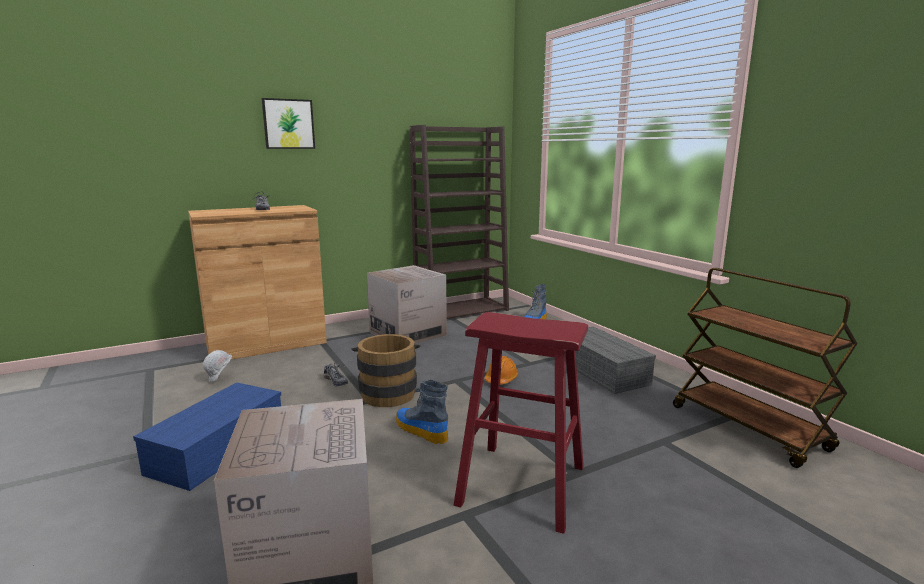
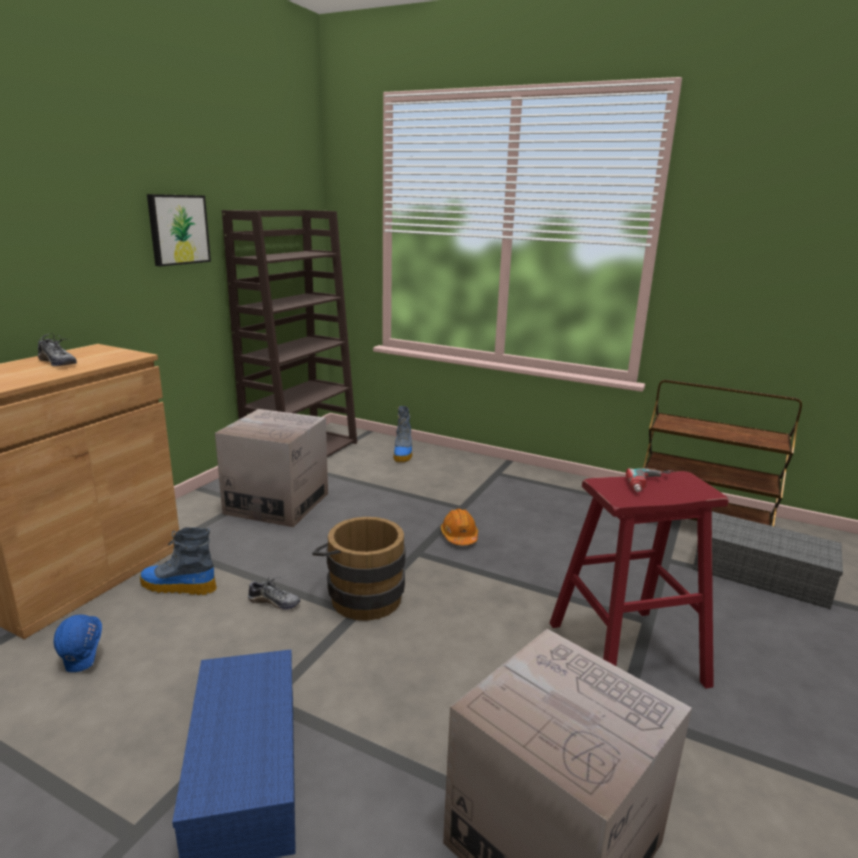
camera: 35 degrees left, 5 degrees up
(220, 379) = (84, 660): white hard hat -> blue hard hat
(288, 124) = (58, 211): picture -> picture (178, 229)
(420, 430) = (461, 631): boot -> boot (177, 586)
(531, 324) = (653, 485): none -> power drill
(603, 372) = (537, 498): grey storage box -> grey storage box (762, 573)

